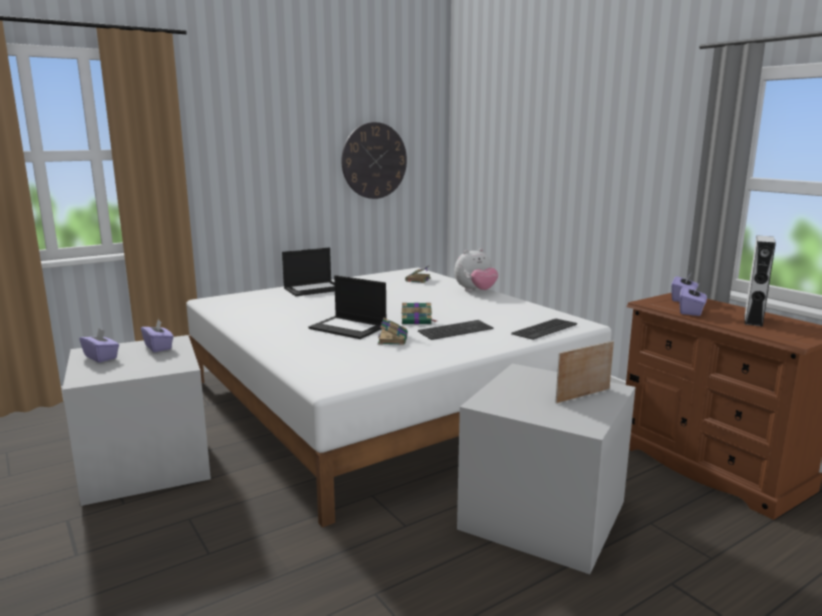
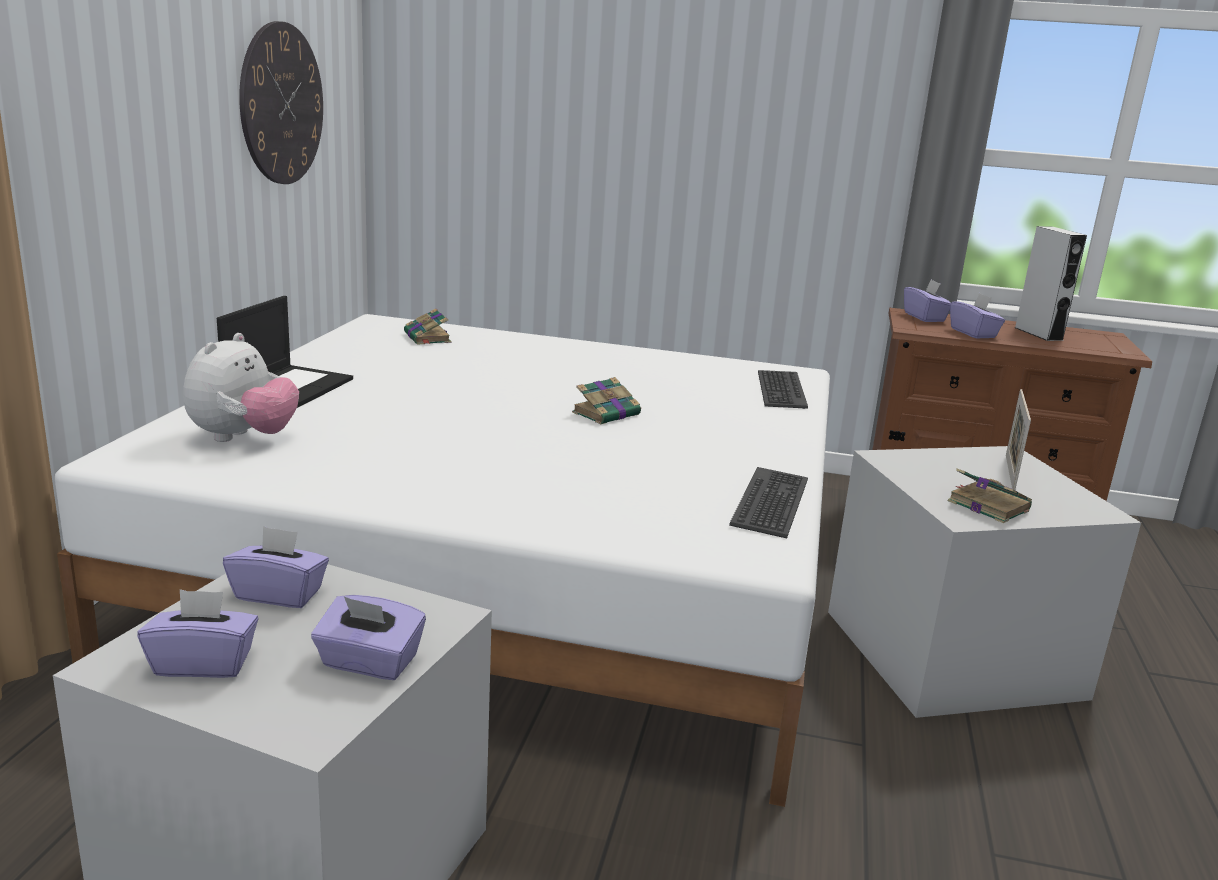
camera: 45 degrees left, 5 degrees up
(134, 371) = (369, 663): none -> purple tissue box
(349, 327) = (542, 450): laptop -> none
(393, 339) = (651, 453): book -> book (986, 505)
(456, 330) = (693, 417): keyboard -> keyboard (772, 502)
(475, 291) = (561, 345): plush toy -> plush toy (243, 438)

